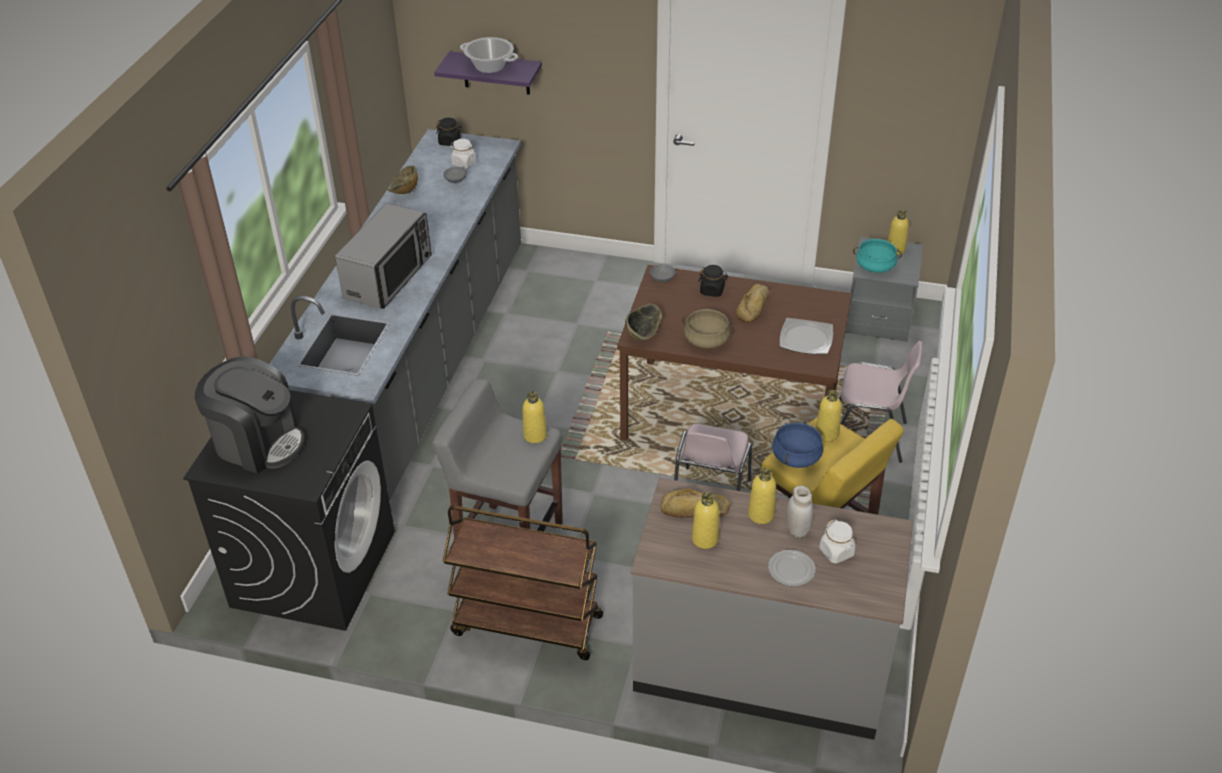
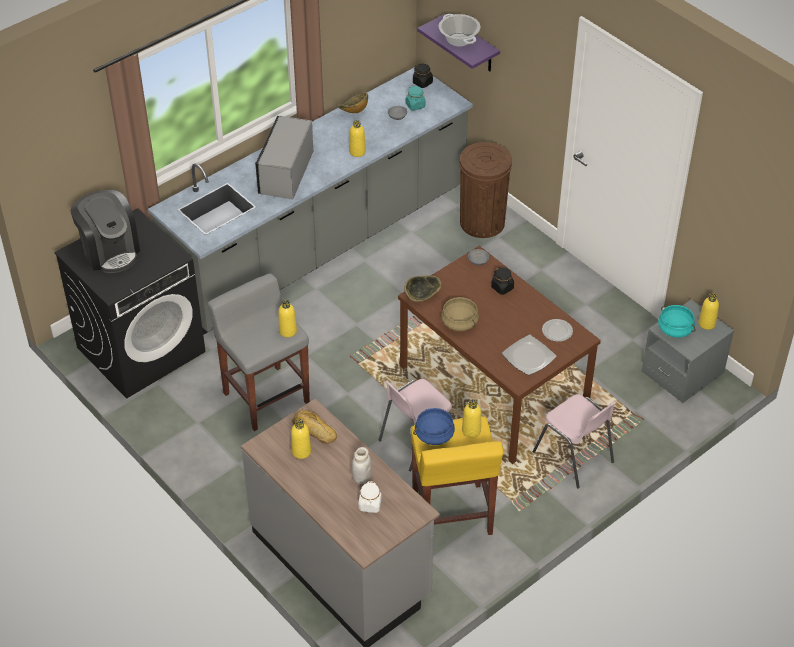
camera: 35 degrees right, 5 degrees up
(389, 277) = (285, 173): microwave -> microwave turned 135 degrees clockwise
(463, 163) = (415, 105): white jar -> turquoise jar
(526, 625) = (228, 455): brown cart -> none
(567, 274) = (482, 222): none -> brown trash can
(754, 307) = (518, 315): bread -> none
(761, 515) = (350, 456): yellow bottle -> yellow bottle (357, 152)
(791, 570) = (331, 499): plate -> plate (557, 332)

